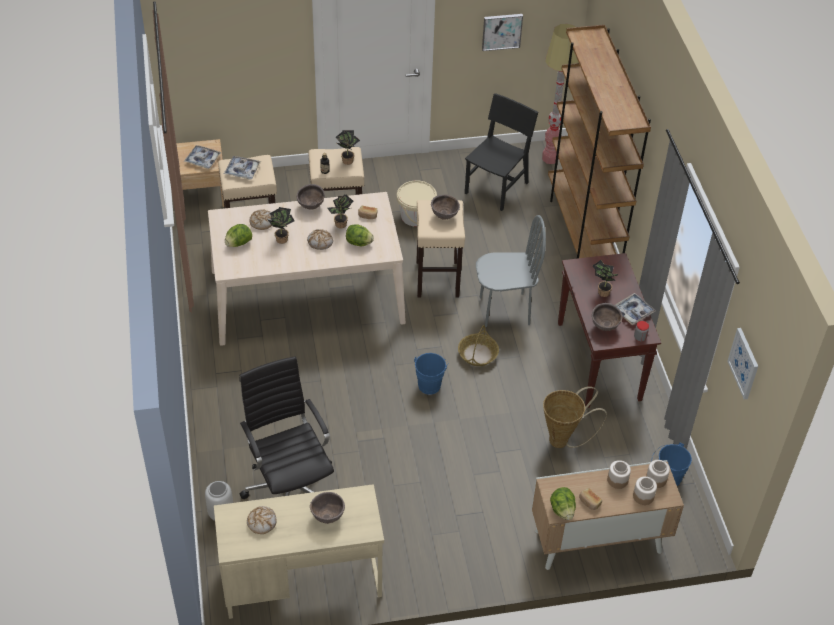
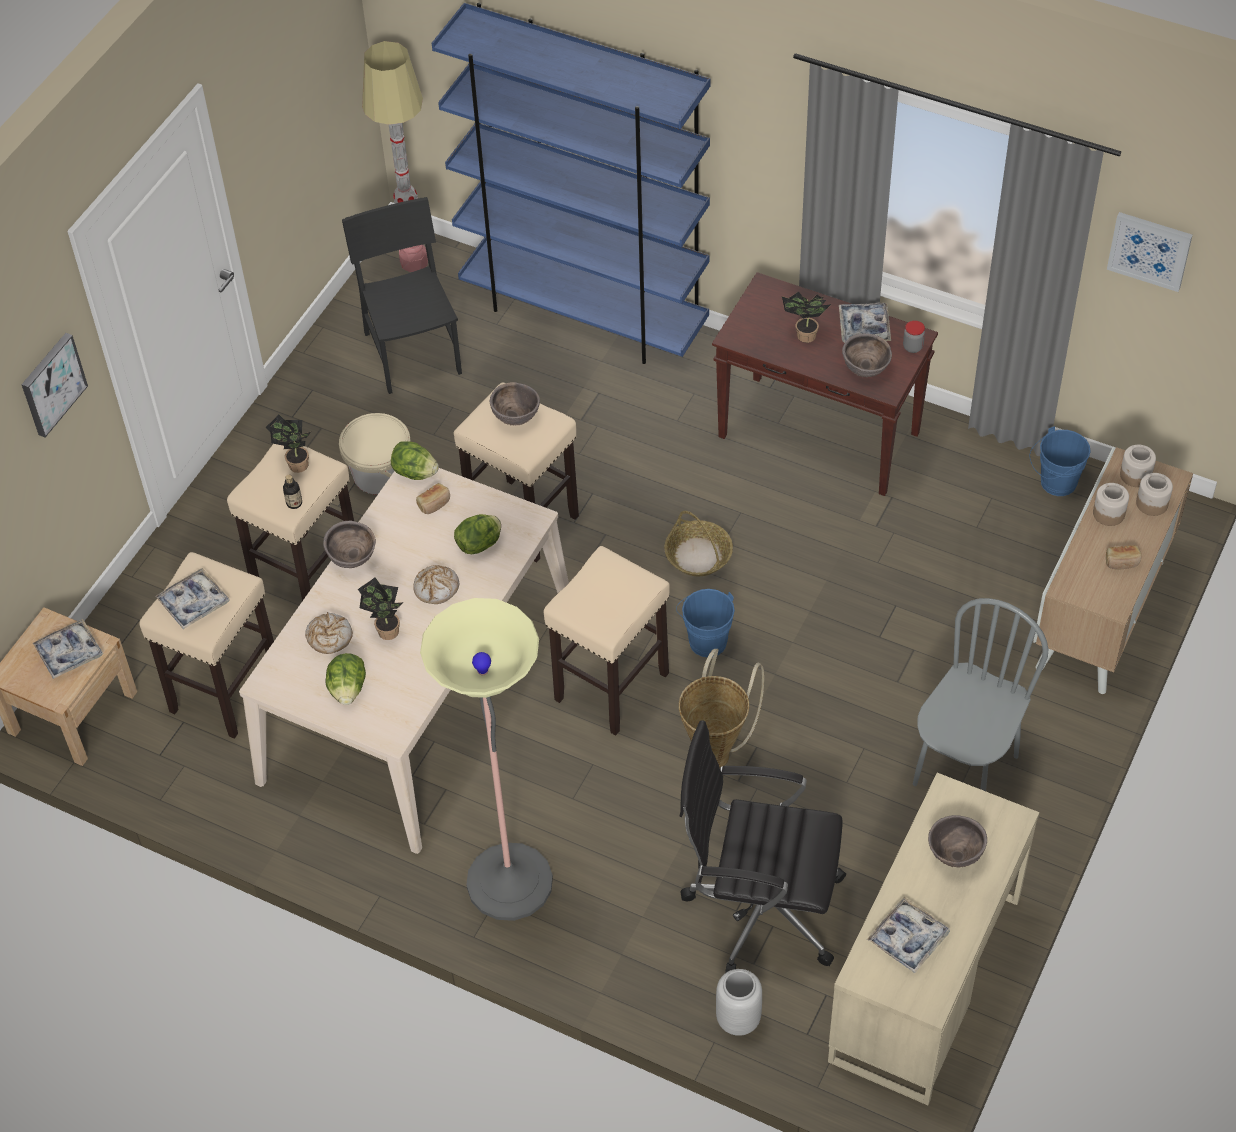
camera: 50 degrees left, 5 degrees up
(230, 386) = (509, 882): none -> floor lamp
(262, 522) = (908, 939): bread -> tray
(341, 225) = (425, 545): potted plant -> none
(370, 363) = (611, 687): none -> beige stool
(501, 31) = (292, 124): picture -> picture (52, 384)
(504, 310) = (646, 480): grey chair -> grey chair (964, 770)
(562, 510) = (1114, 597): lettuce -> lettuce (415, 473)
(563, 440) = (917, 552): basket -> basket (717, 750)
(582, 233) = (584, 314): brown bookcase -> blue bookcase

